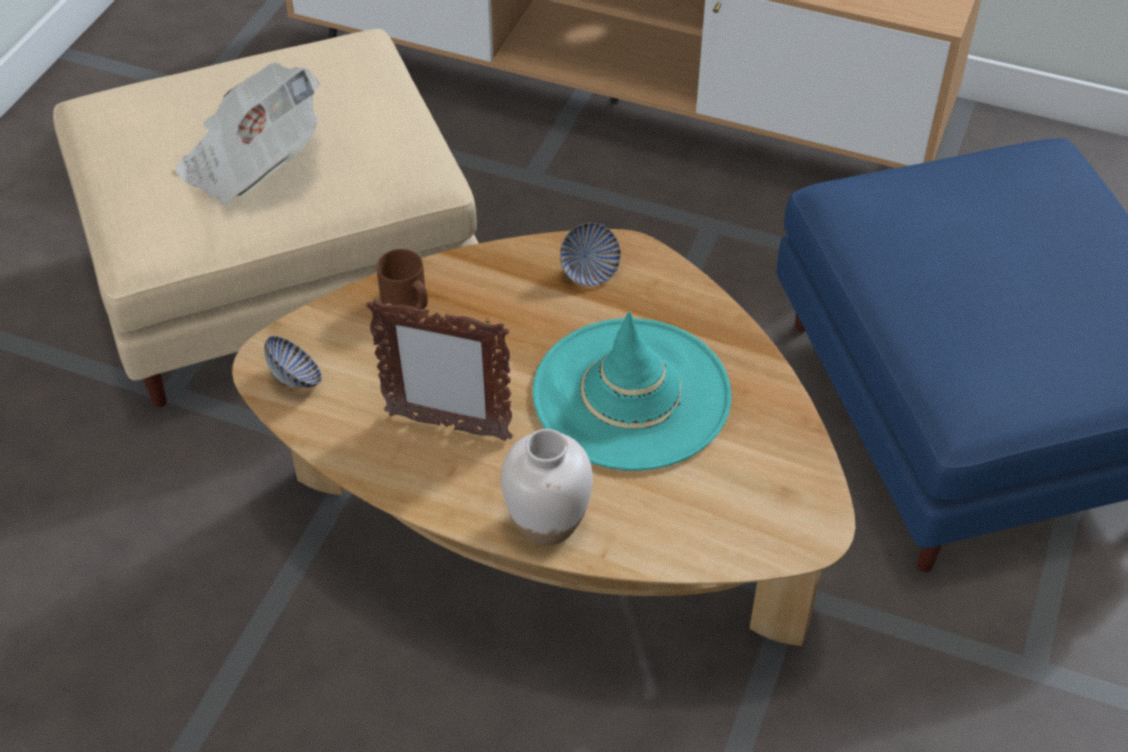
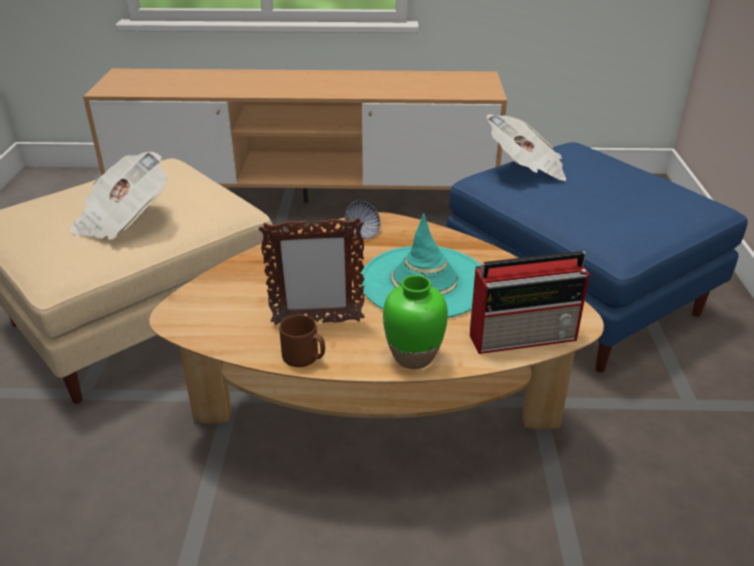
camera: 20 degrees left, 15 degrees down
(295, 379) = (199, 320): bowl -> none
(407, 303) = (256, 268): brown mug -> brown mug (304, 358)
(546, 523) = (413, 357): white vase -> green vase
(720, 534) = (524, 336): none -> radio
(921, 197) = (526, 168): none -> newspaper

